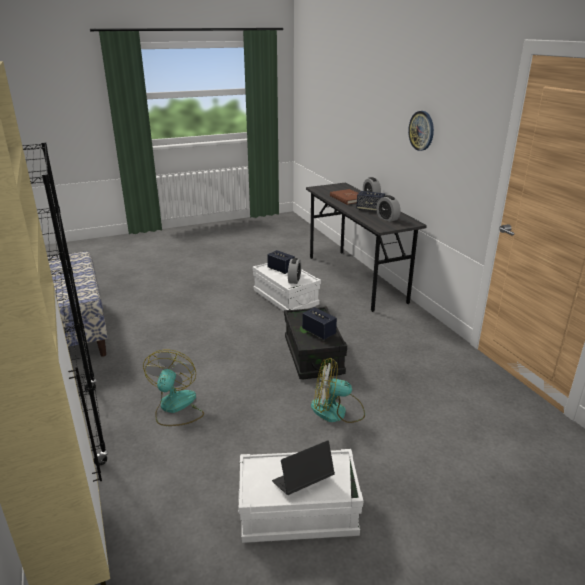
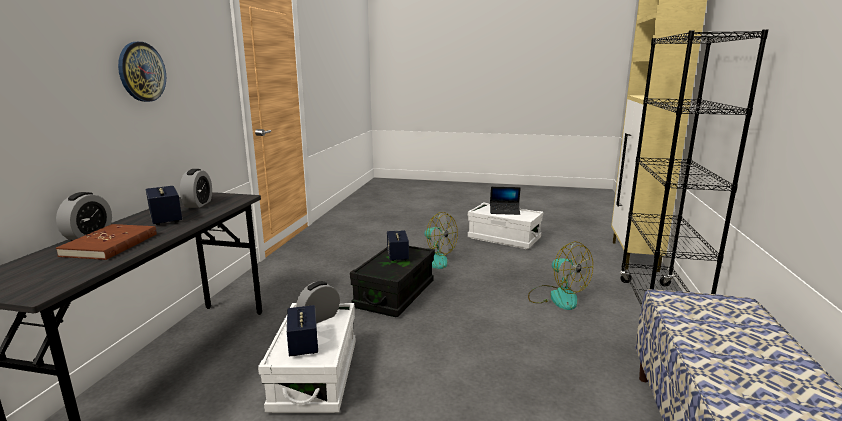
camera: 145 degrees left, 10 degrees down
(175, 407) = (557, 297): fan -> fan turned 75 degrees counterclockwise

